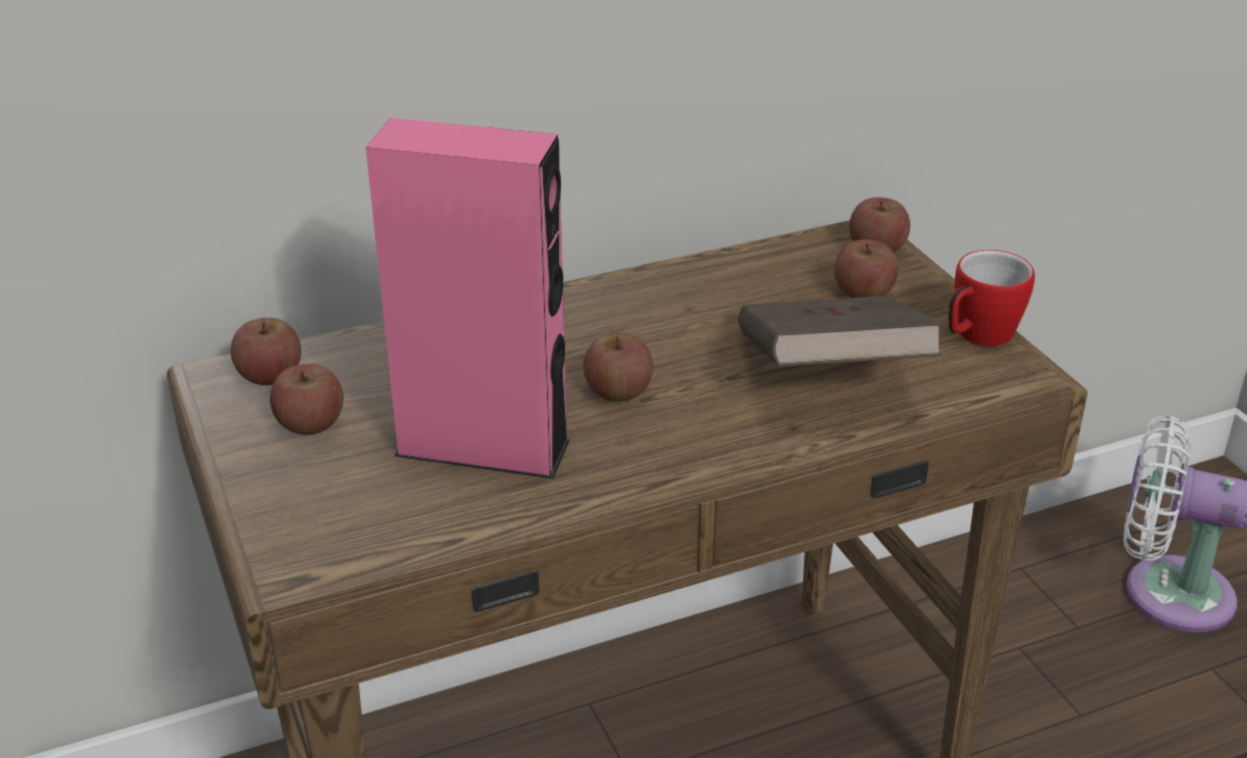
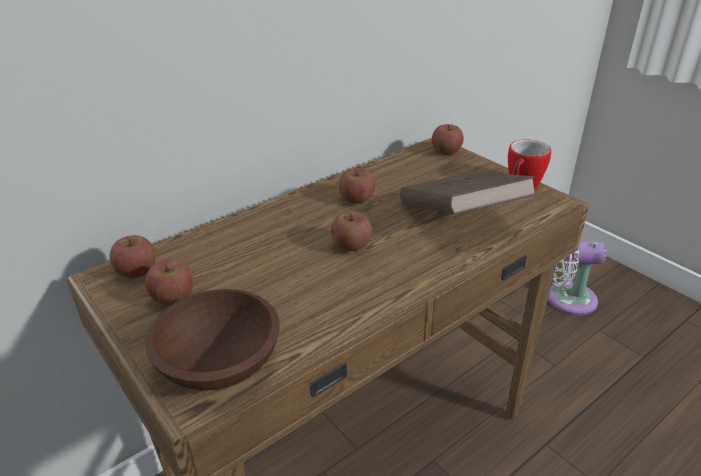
camera: 15 degrees left, 0 degrees up
(340, 529) = (217, 363): none -> brown bowl
(483, 447) = (287, 292): pink speaker -> none
(863, 293) = (452, 173): apple -> apple (356, 199)

